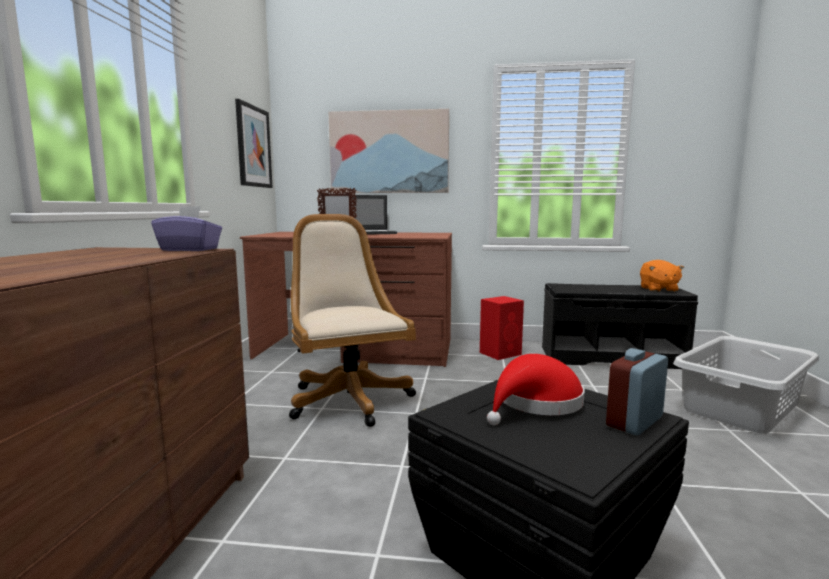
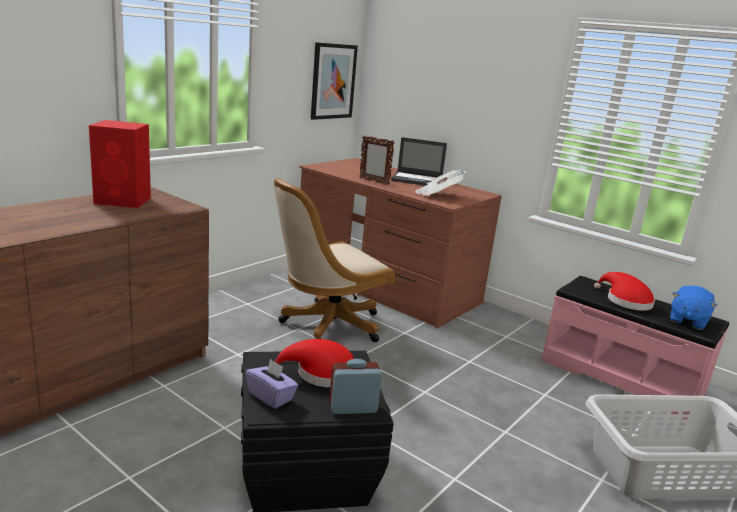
camera: 30 degrees right, 10 degrees up
(190, 250) = (182, 206): purple tissue box -> purple tissue box (271, 396)
(347, 396) = (326, 326): office chair -> office chair turned 135 degrees counterclockwise
(389, 152) = (458, 99): picture -> none
(411, 235) = (438, 195): none -> newspaper
(501, 353) = (510, 333): red speaker -> red speaker (124, 201)
(605, 288) = (625, 301): none -> red hat
(610, 357) = (621, 376): black bench -> pink bench
(658, 289) = (687, 321): orange plush toy -> blue plush toy

